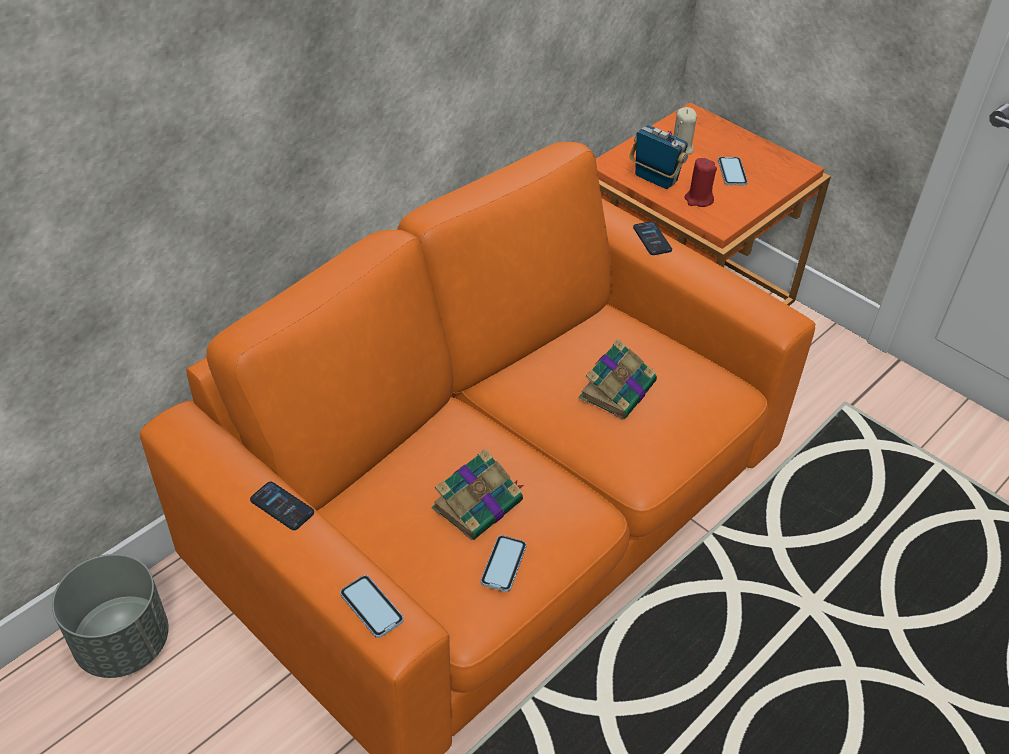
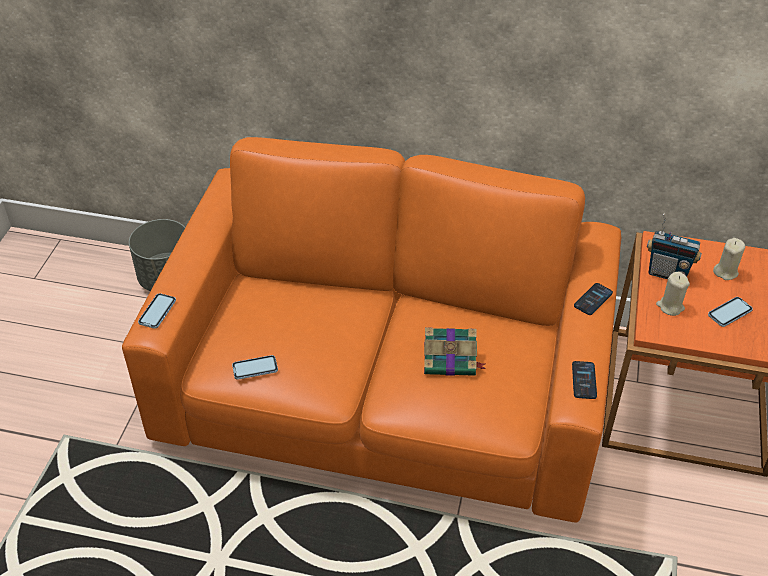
camera: 60 degrees right, 0 degrees up
(282, 506) = (201, 244): phone -> phone (584, 380)
(479, 503) = (293, 336): book -> none
(655, 179) = (667, 273): radio -> radio turned 105 degrees clockwise
(698, 199) = (670, 306): red candle -> beige candle

